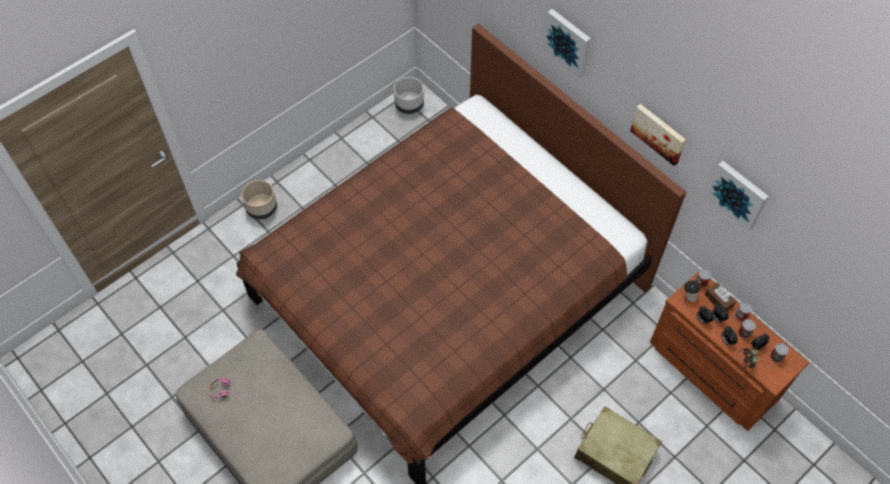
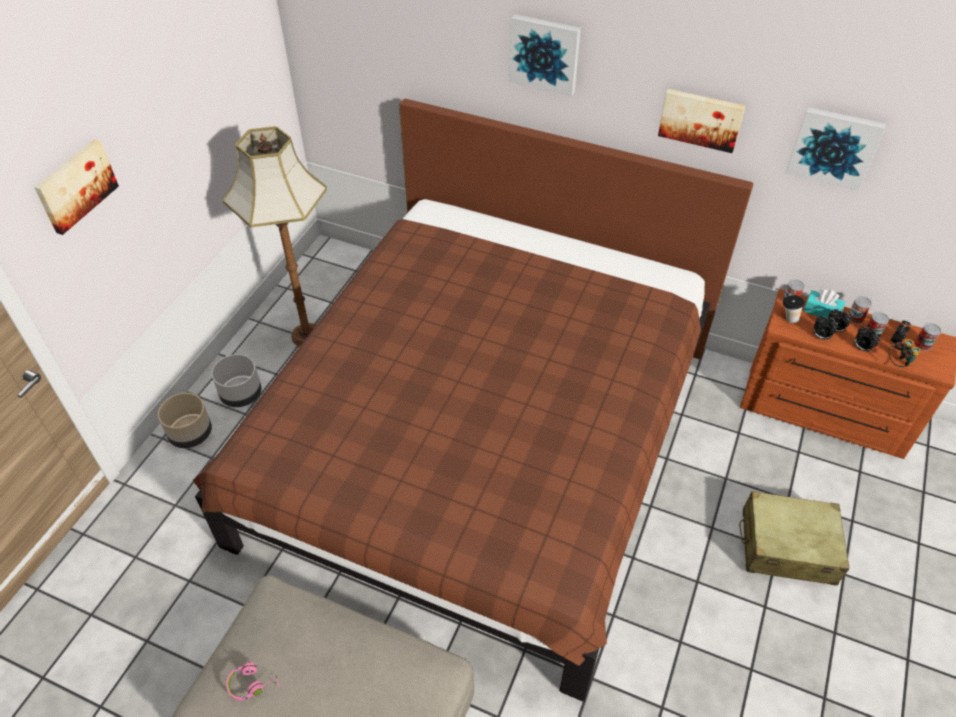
camera: 25 degrees left, 10 degrees down
(219, 48) = (75, 185): none -> picture
(369, 161) = (306, 334): none -> floor lamp
(409, 105) = (326, 263): grey planter -> grey planter (241, 394)
(718, 300) = (821, 311): brown tissue box -> turquoise tissue box

